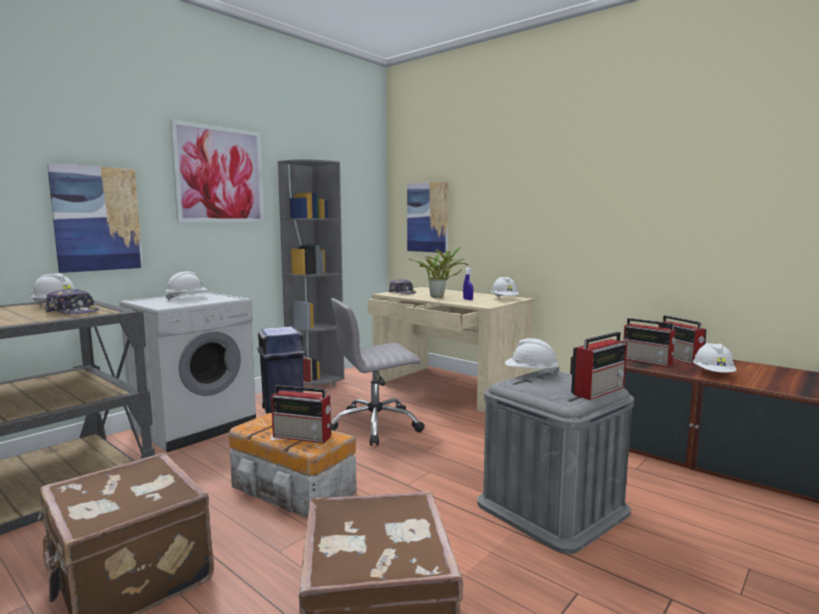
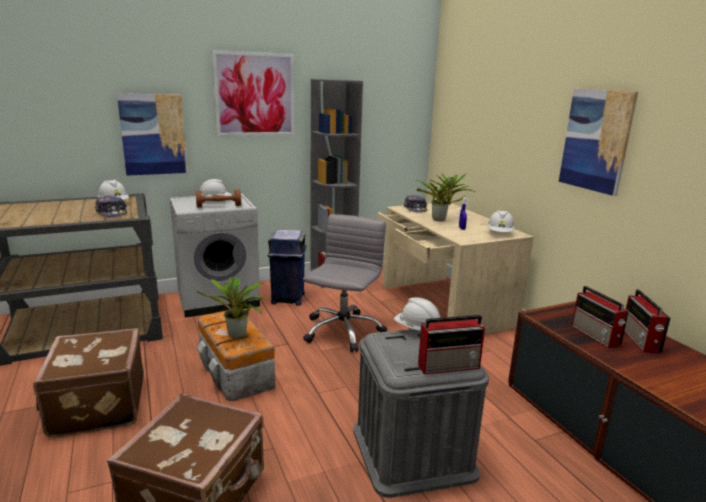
camera: 25 degrees right, 10 degrees up
(202, 301) = (219, 206): none -> brown dumbbell
(303, 436) = (237, 336): radio -> potted plant
(374, 426) = (343, 331): grey office chair -> grey office chair turned 105 degrees clockwise
(428, 217) = (461, 133): picture -> picture (596, 140)
(713, 374) = (647, 371): white hard hat -> none

